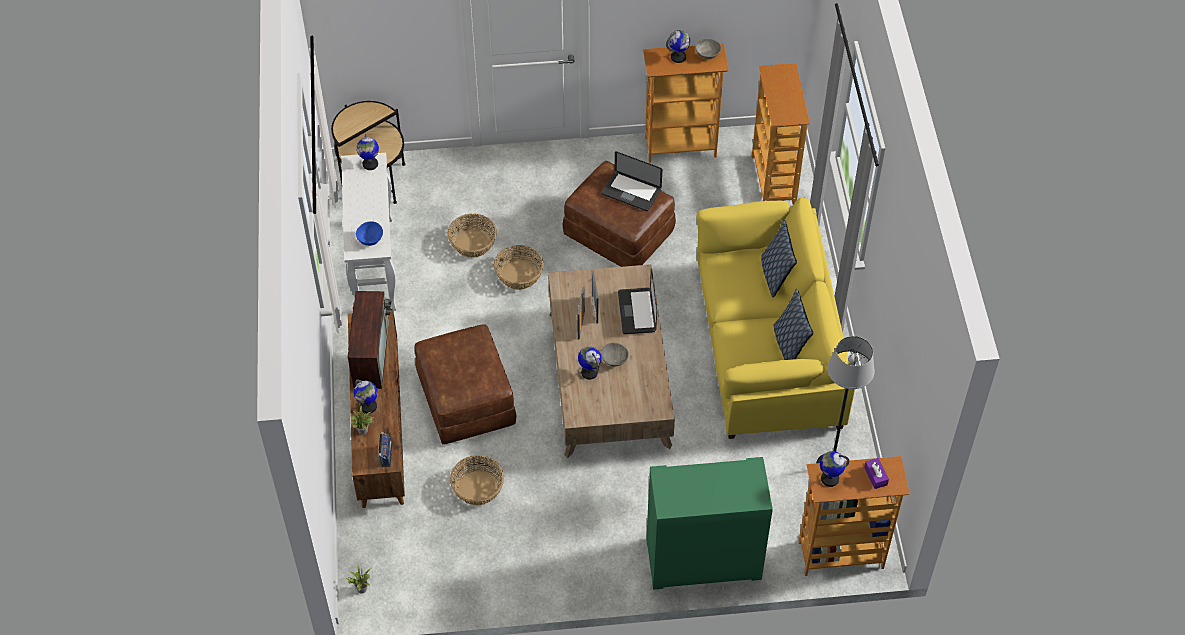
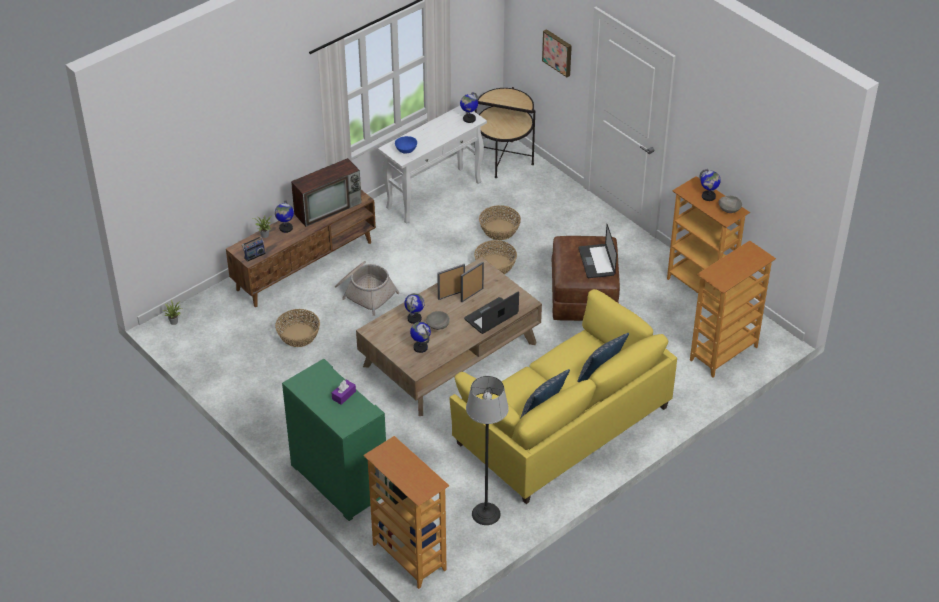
camera: 55 degrees right, 10 degrees down
(407, 34) = (558, 52): none -> picture
(465, 399) = (365, 293): brown ottoman -> basket
(829, 478) = (392, 454): globe -> globe (420, 347)
(875, 476) = (417, 479): purple tissue box -> purple tissue box (344, 395)

